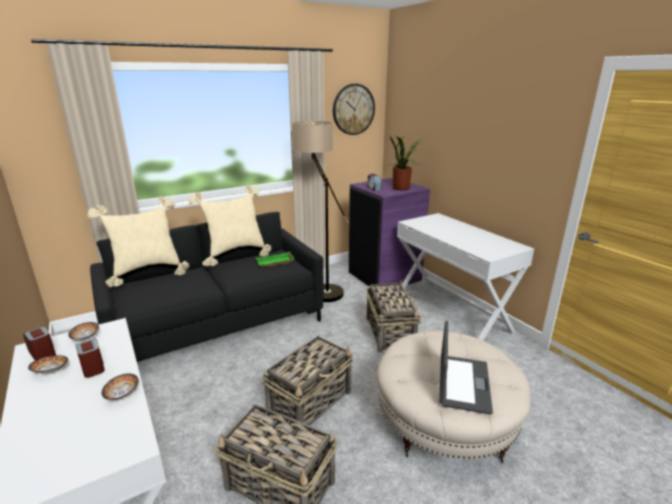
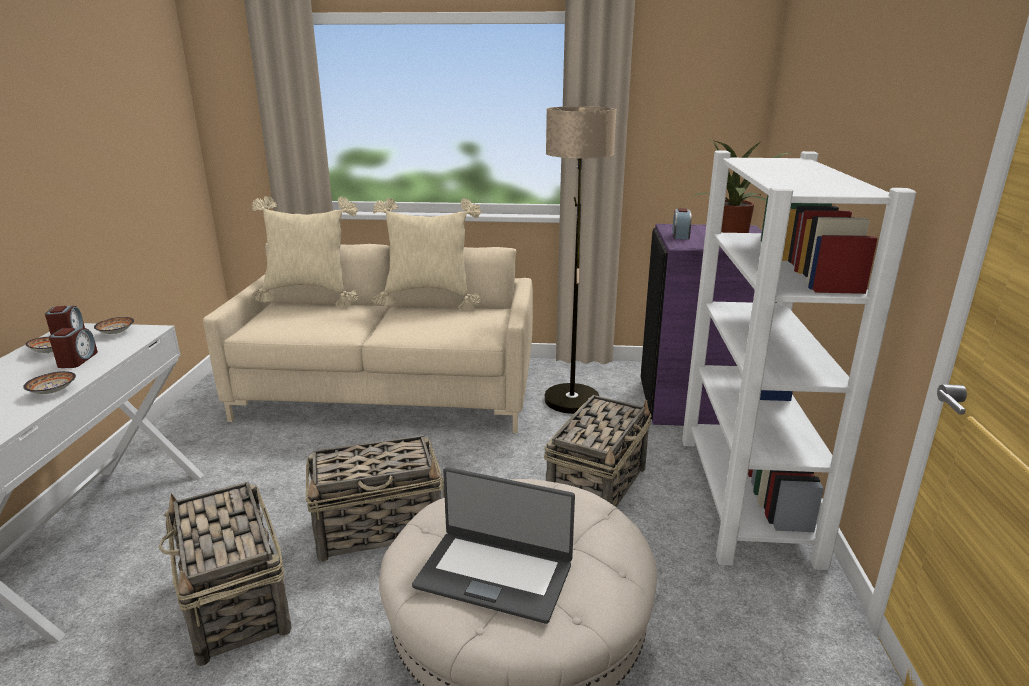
camera: 35 degrees right, 0 degrees up
(217, 325) = (388, 393): black sofa -> beige sofa
(275, 263) = (466, 322): green tray -> none
(353, 109) = (698, 92): wall clock -> none
(451, 313) = (745, 496): white console table -> white bookcase
(462, 383) = (494, 574): laptop -> laptop turned 60 degrees clockwise

